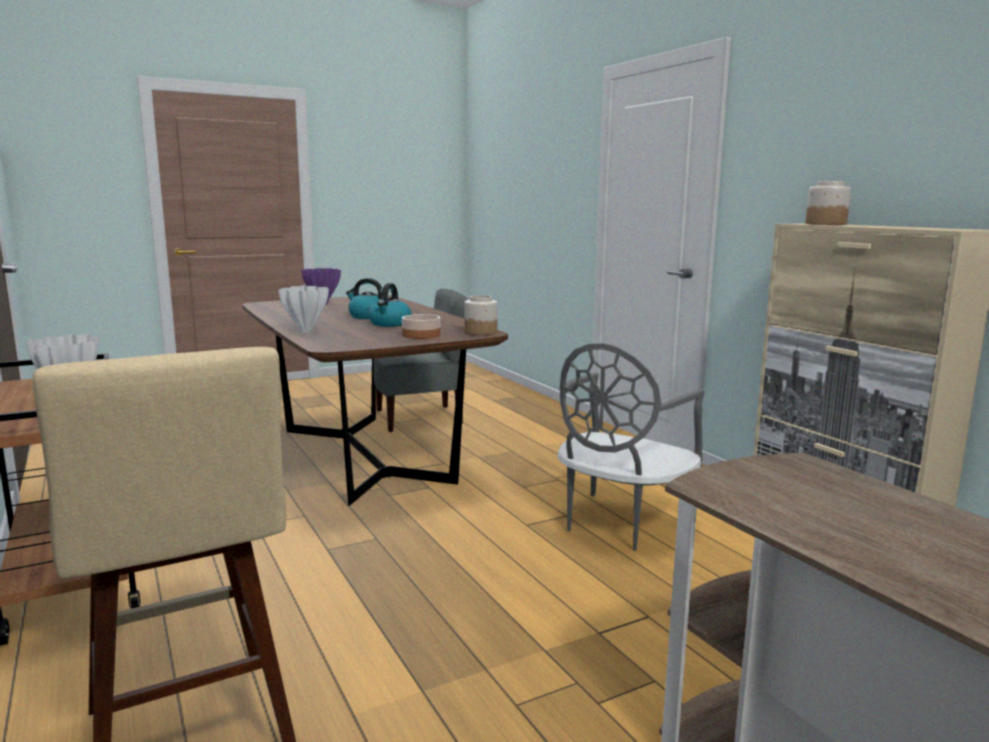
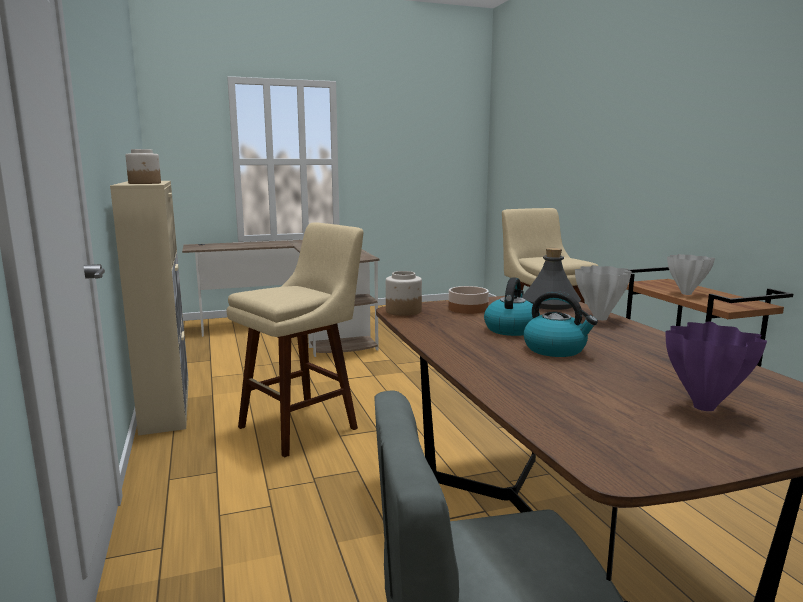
camera: 170 degrees left, 0 degrees up
(334, 341) = (550, 304): none -> grey bottle
(620, 523) = (303, 426): grey chair -> beige stool

